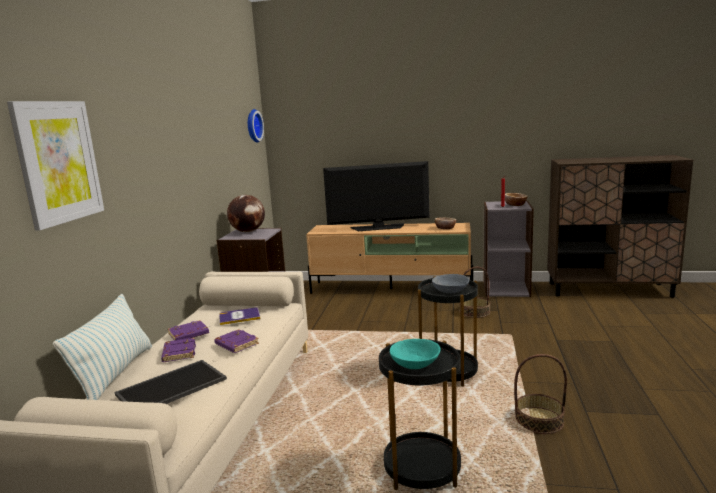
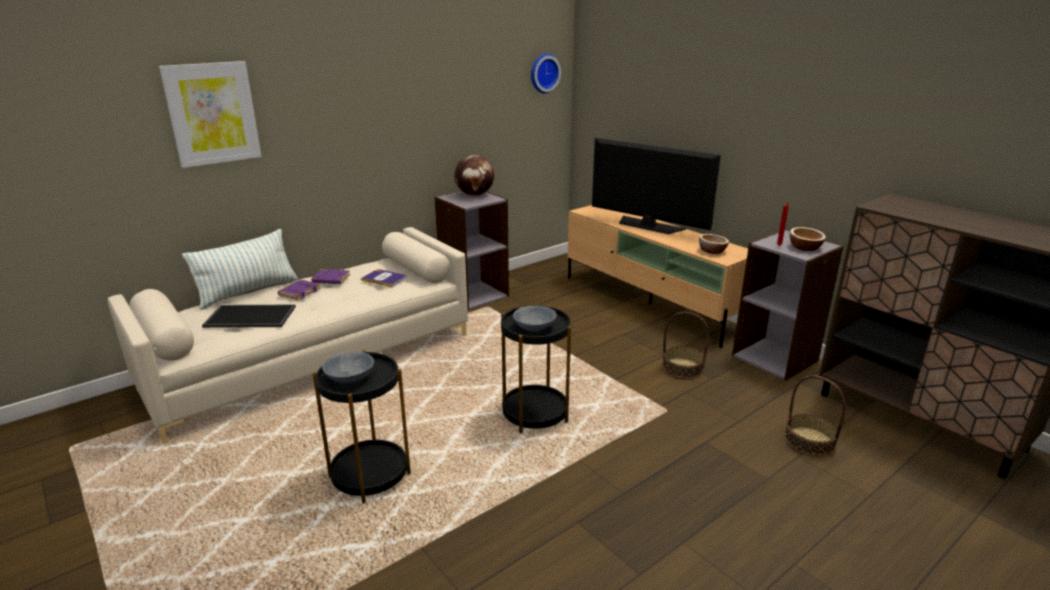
camera: 40 degrees right, 10 degrees up
(236, 344) = (336, 302): purple book -> none
(415, 364) = (349, 378): turquoise bowl -> grey bowl
(539, 420) = (521, 501): basket -> basket (809, 441)

